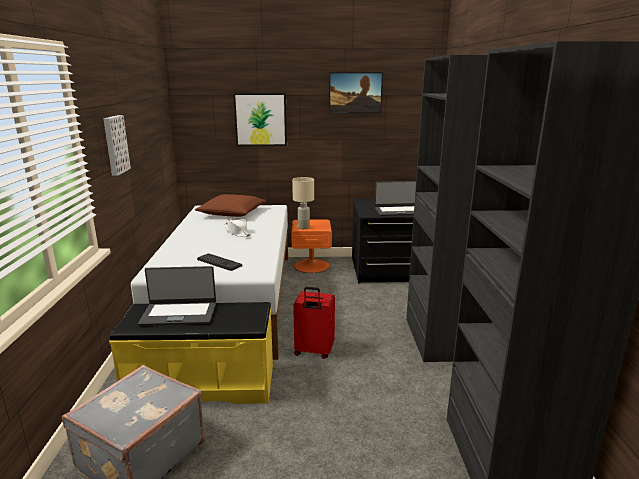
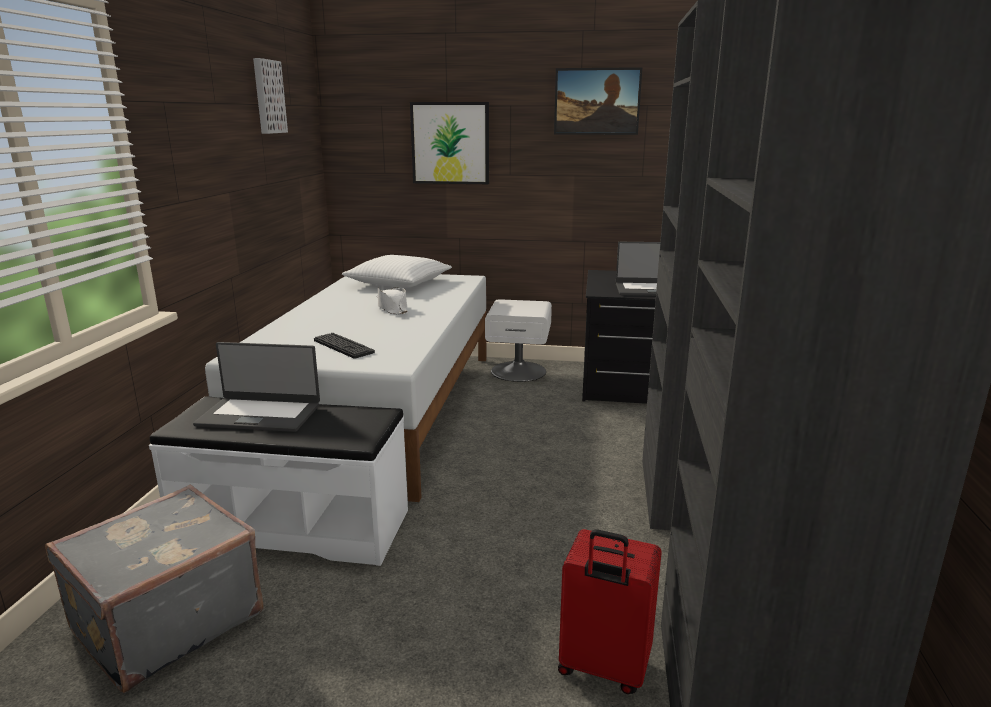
camera: 10 degrees right, 0 degrees up
(114, 145) = (202, 163): picture -> picture (268, 97)
(202, 383) = (294, 526): yellow bench -> white bench
(232, 213) = (398, 283): brown pillow -> white pillow
(303, 227) = (505, 310): beige table lamp -> none
(311, 265) = (518, 371): orange nightstand -> white nightstand
(313, 351) = (477, 496): red suitcase -> red suitcase (603, 668)

